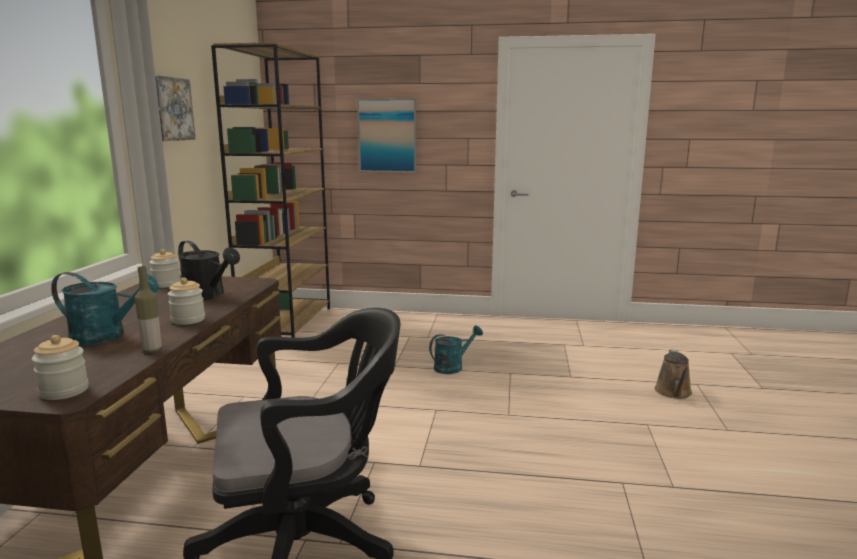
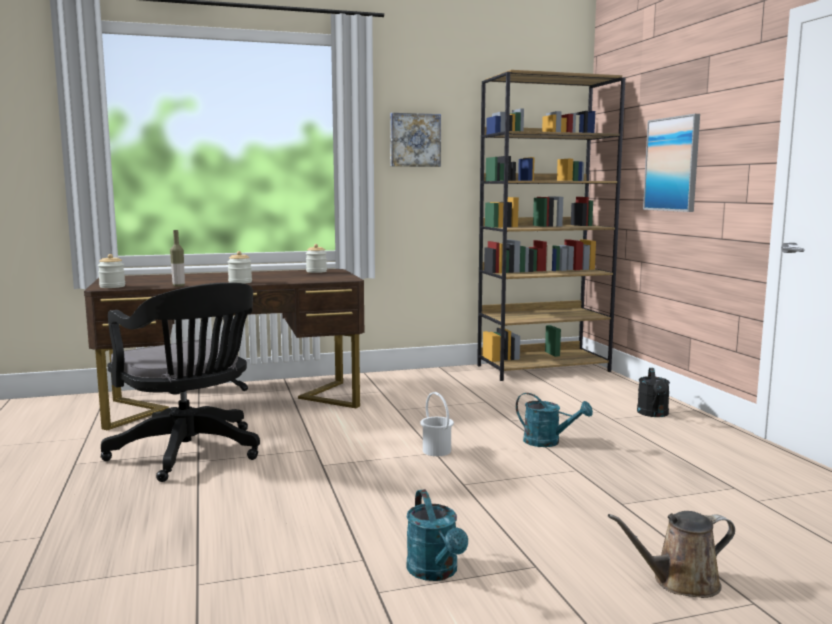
camera: 65 degrees right, 5 degrees down
(107, 337) = (197, 279): turquoise watering can -> turquoise watering can (436, 572)
(209, 296) = (297, 278): black watering can -> black watering can (653, 414)
(433, 408) = (436, 451): none -> white bucket

